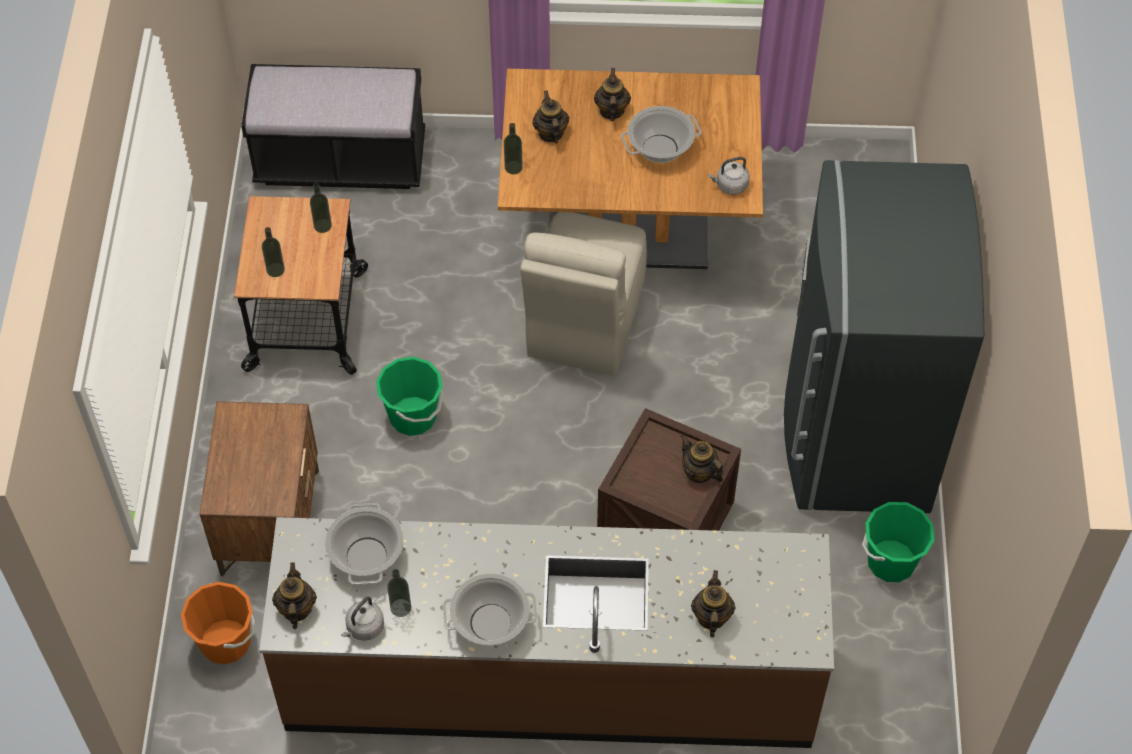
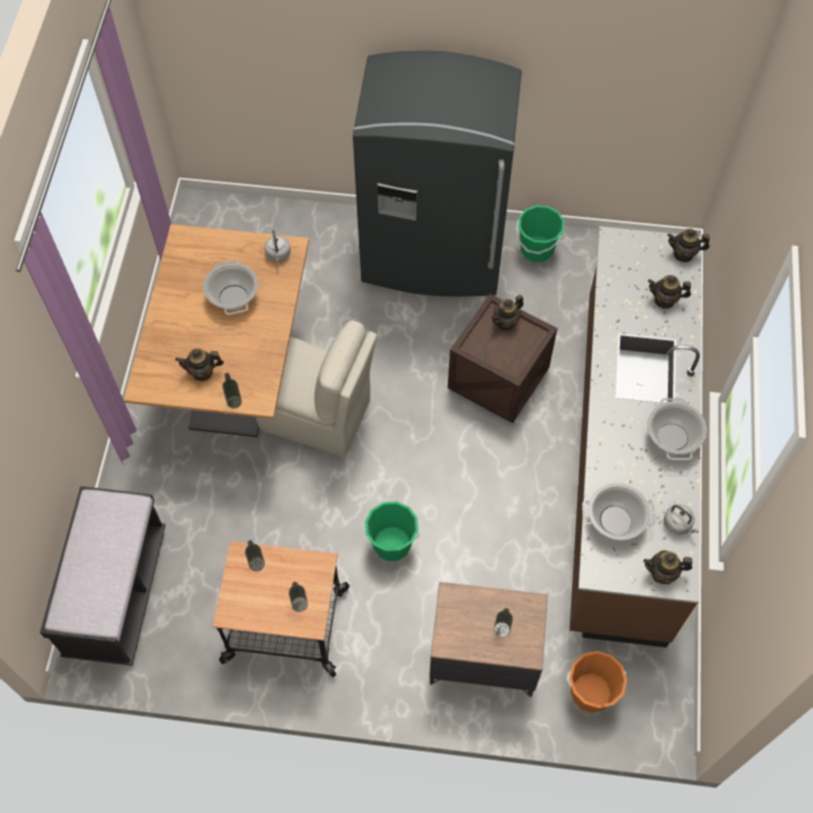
camera: 85 degrees left, 5 degrees up
(400, 607) = (660, 498): bottle -> bottle (501, 629)
(611, 110) = (187, 327): teapot -> teapot (683, 254)

